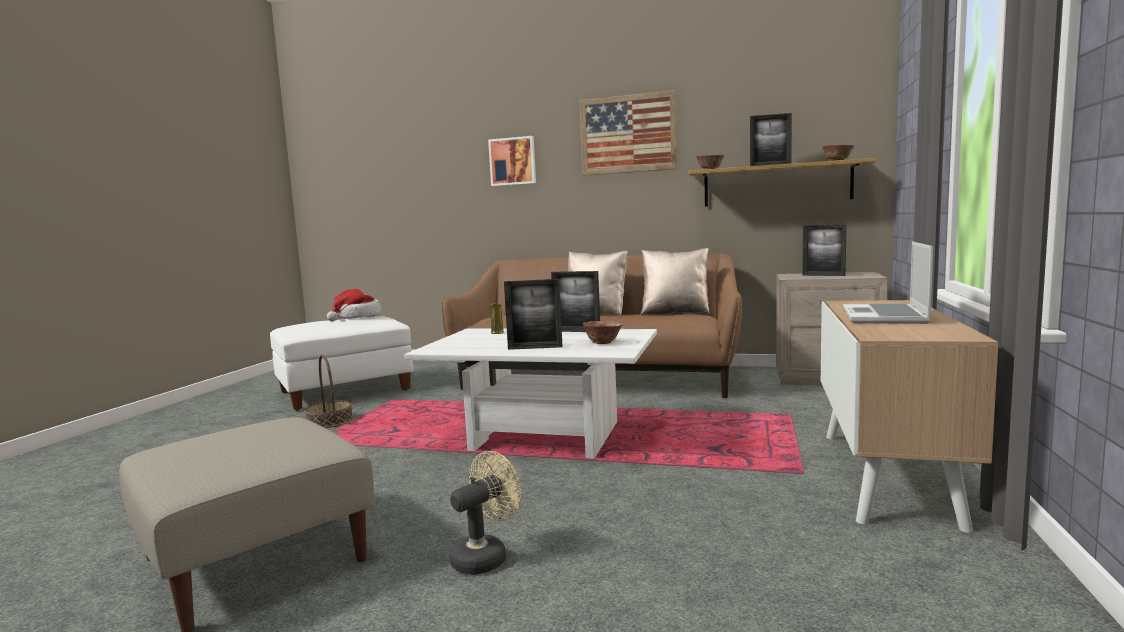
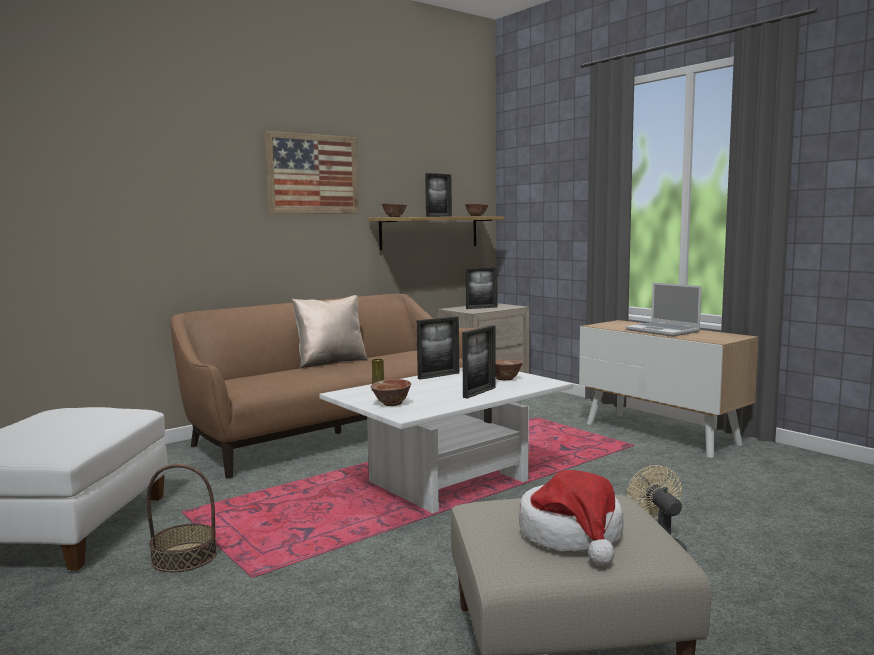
camera: 55 degrees left, 0 degrees up
(356, 317) = (59, 414): hat -> hat (572, 535)
(458, 342) = (391, 404): none -> bowl
(513, 161) = (184, 191): picture -> none
(675, 313) = (395, 352): beige pillow -> none

